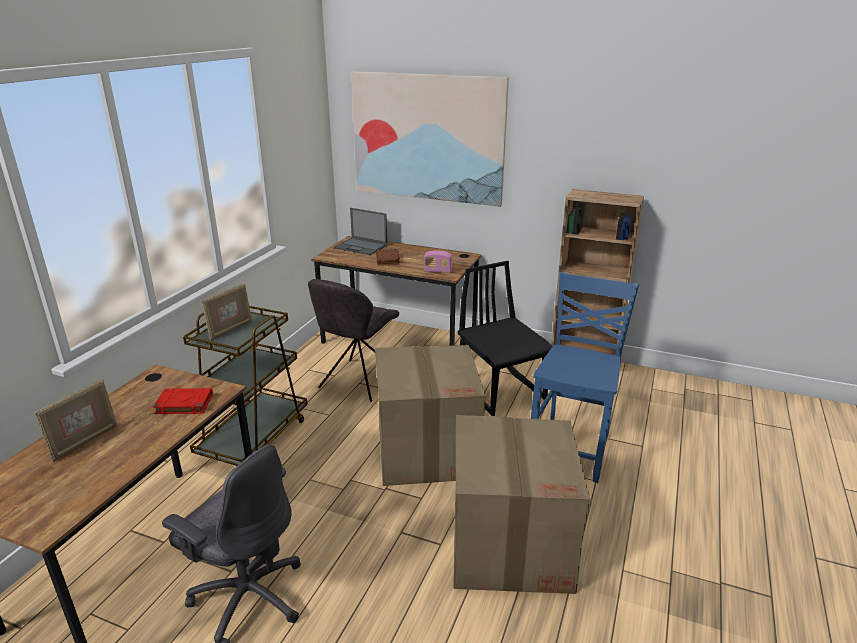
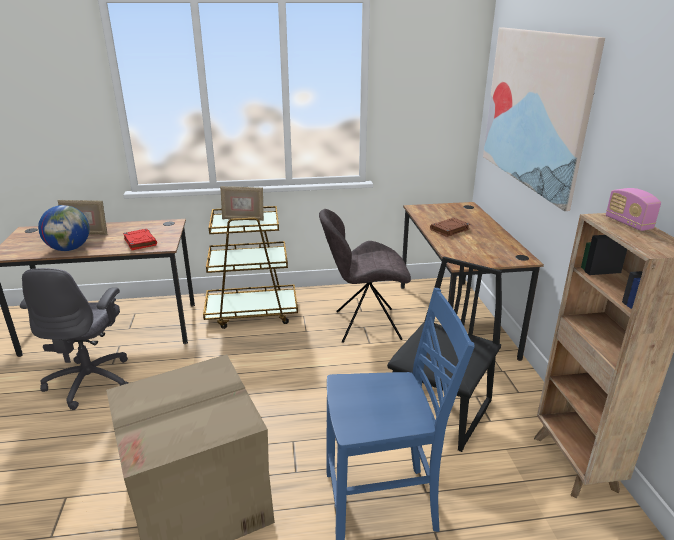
camera: 60 degrees right, 0 degrees up
(122, 461) = (69, 249): none -> globe
(361, 247) = (458, 212): laptop -> none
(427, 450) = (299, 399): cardboard box -> none
(438, 271) = (460, 256): radio -> radio (628, 223)

